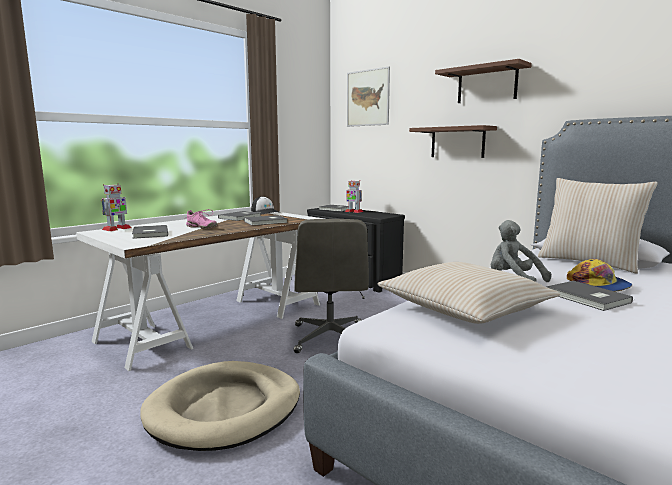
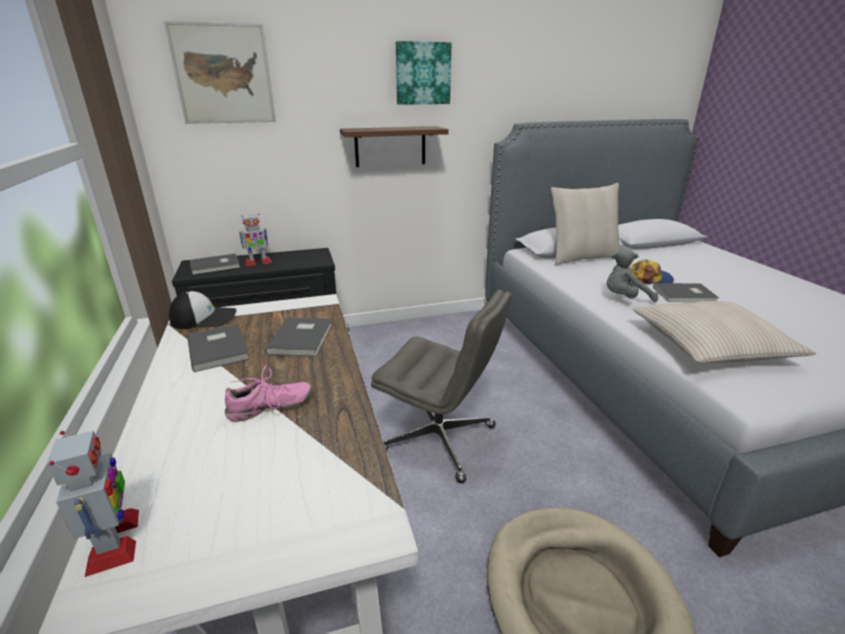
camera: 60 degrees left, 15 degrees up
(149, 233) = (260, 488): grey book -> none
(487, 84) = (422, 73): brown shelf -> picture

